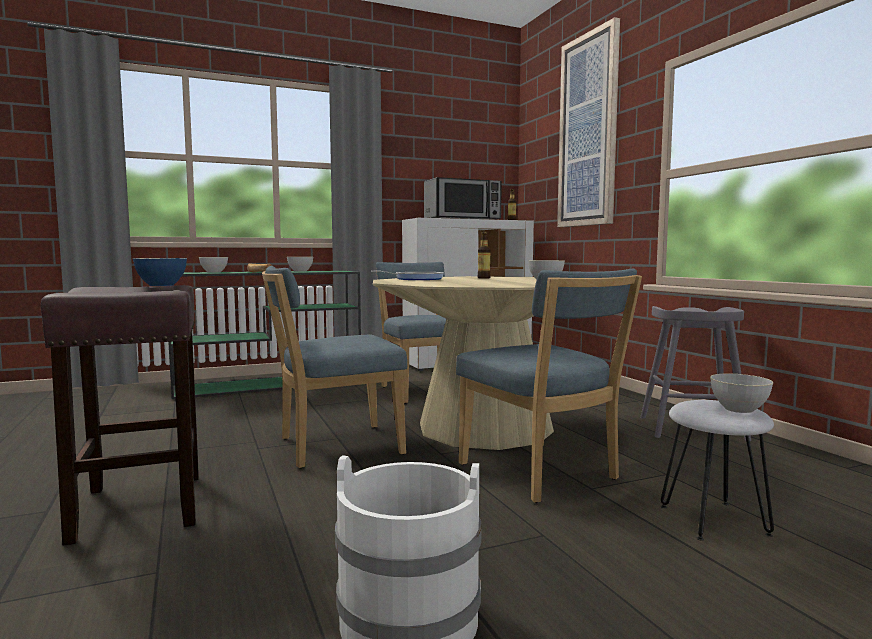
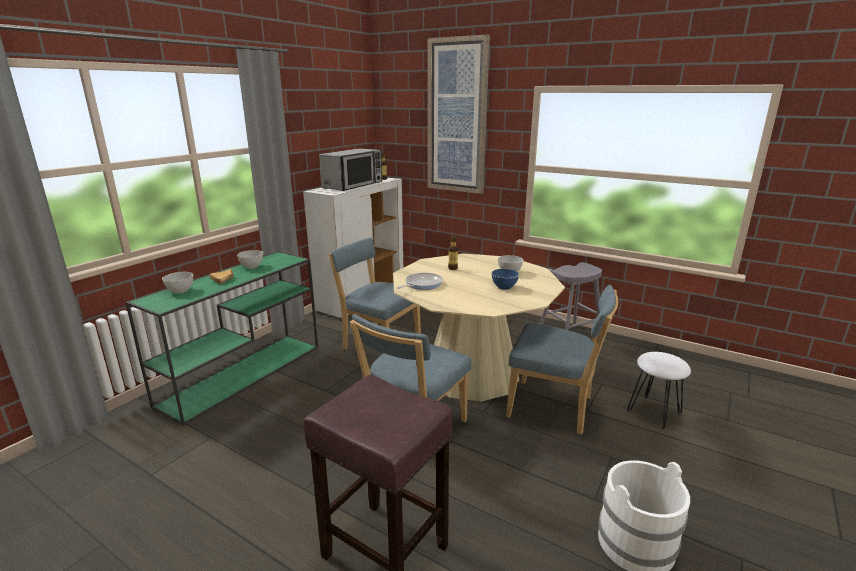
camera: 35 degrees left, 15 degrees up
(161, 285) = (366, 387): blue bowl -> blue bowl (504, 287)
(739, 409) = (673, 360): grey bowl -> none

